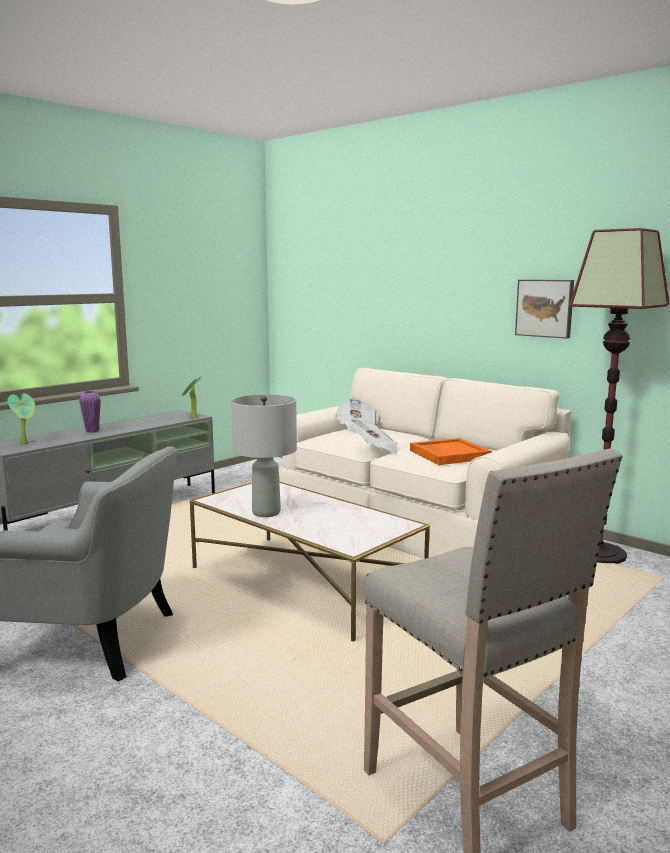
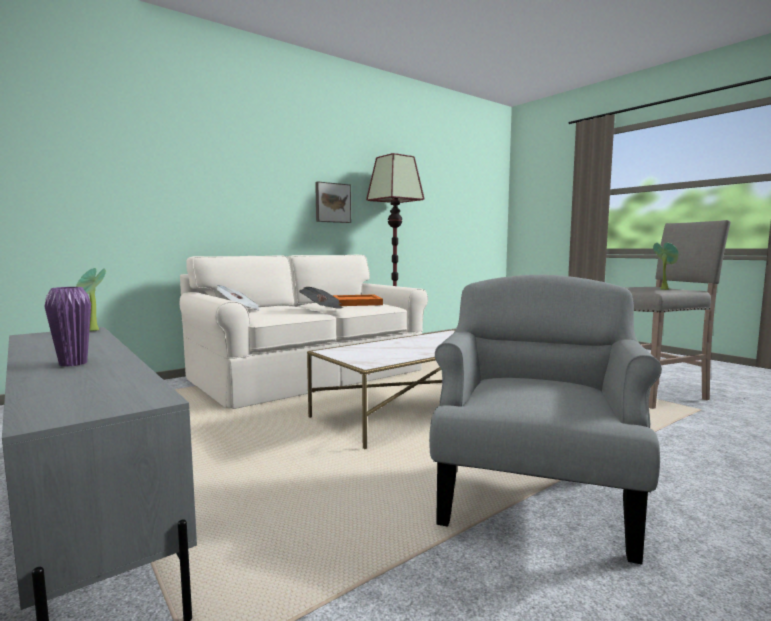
camera: 80 degrees left, 5 degrees down
(25, 443) = (89, 394): potted plant -> potted plant (663, 289)
(265, 512) = (417, 353): grey table lamp -> none

